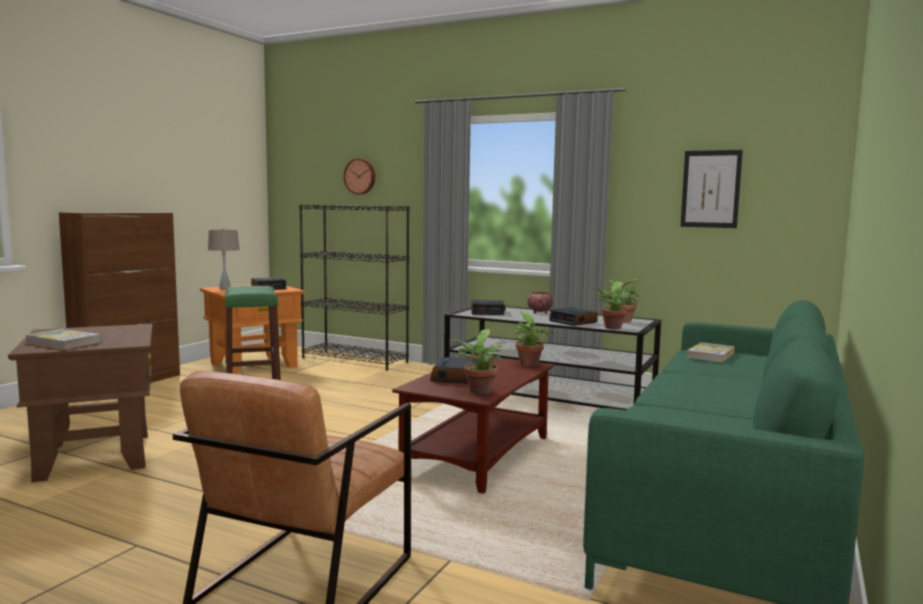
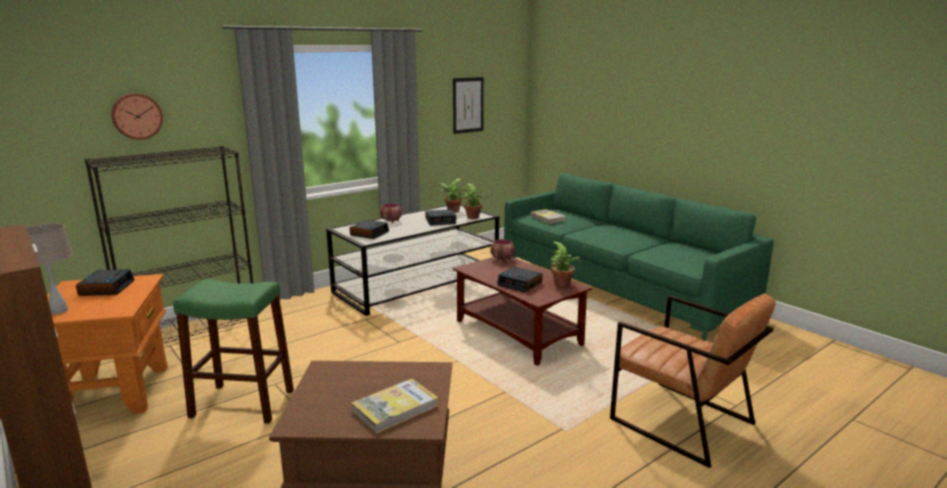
camera: 65 degrees left, 10 degrees up
(530, 365) = (502, 259): potted plant -> bowl

